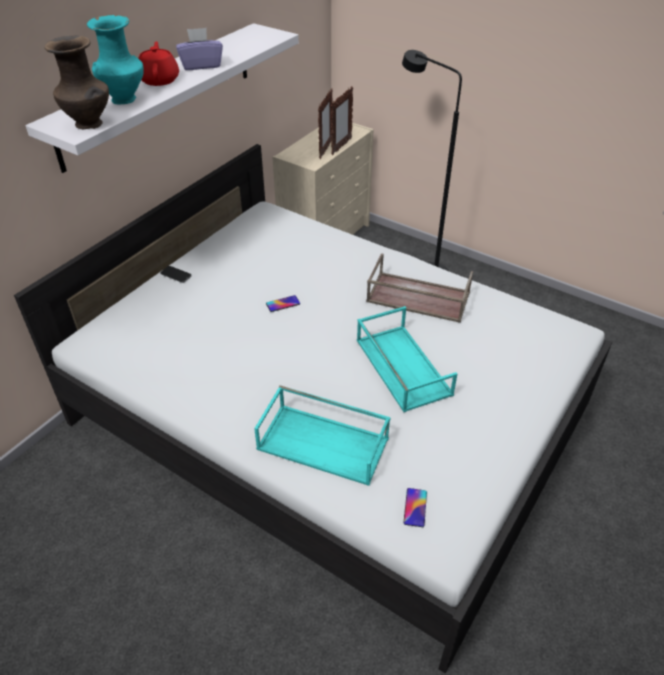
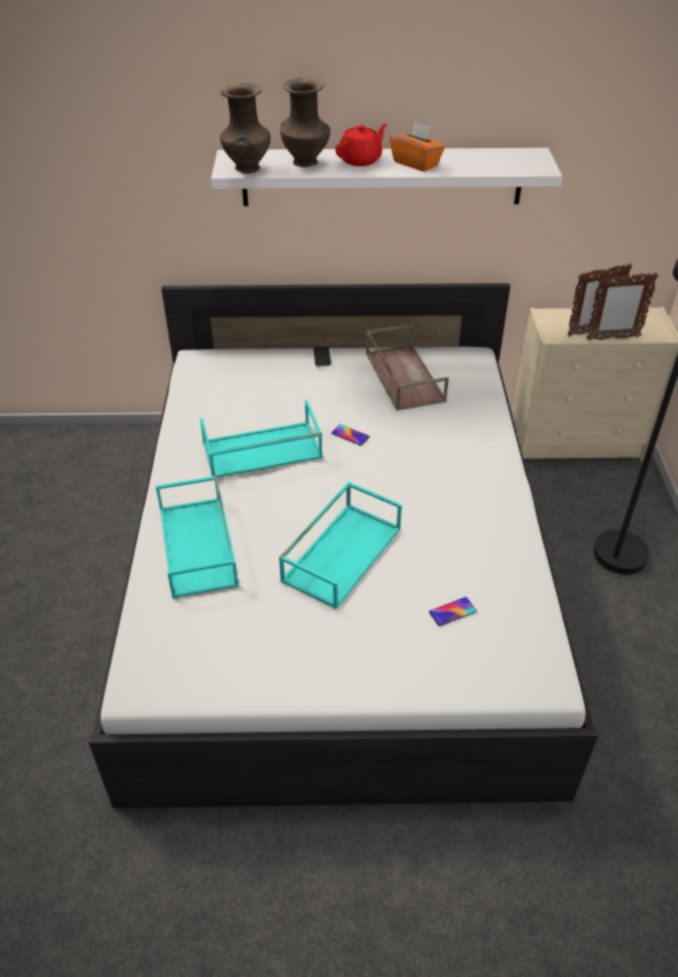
camera: 55 degrees right, 0 degrees up
(125, 99) = (306, 163): turquoise vase -> brown vase
(201, 65) = (416, 163): purple tissue box -> orange tissue box
(251, 357) = (261, 451): none -> turquoise tray
(415, 507) = (170, 642): phone -> phone (452, 612)
(417, 297) = (459, 519): brown tray -> brown tray (403, 376)

